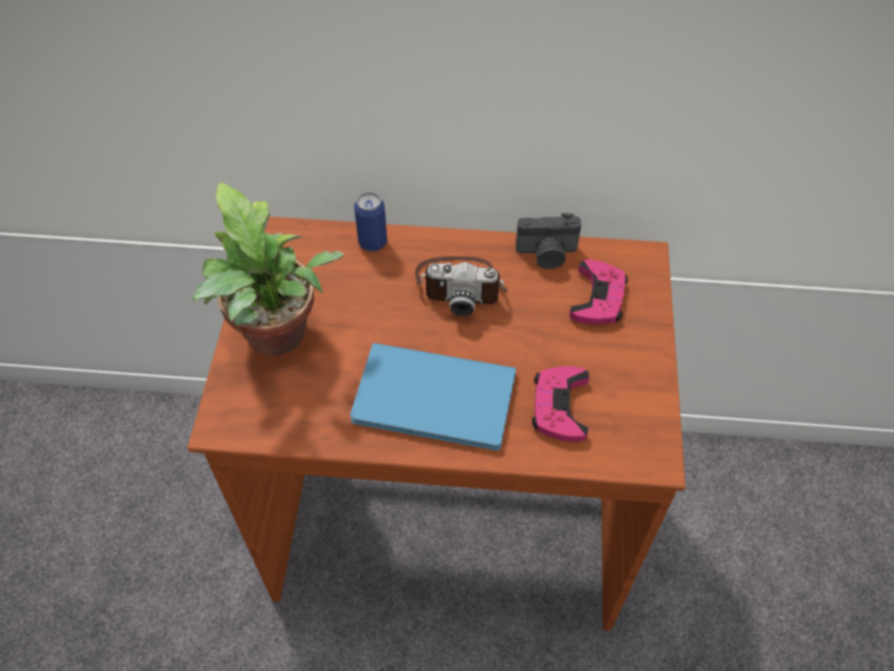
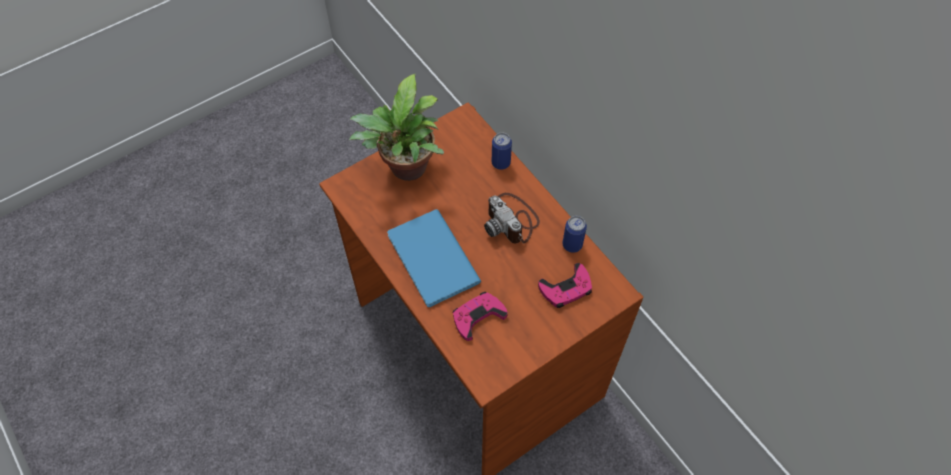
camera: 50 degrees right, 5 degrees up
(547, 254) = (572, 245): camera -> can

